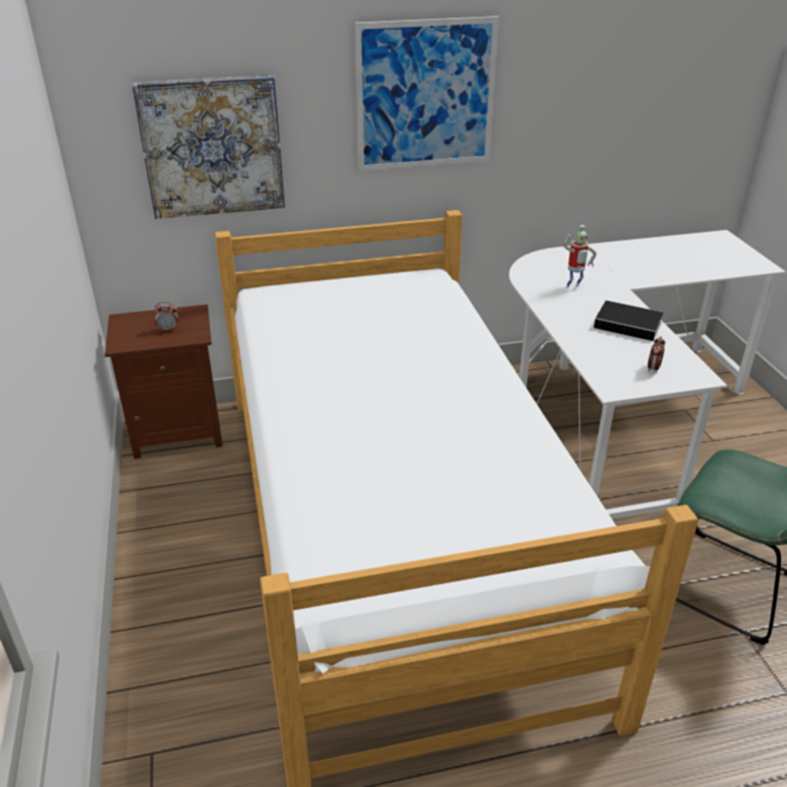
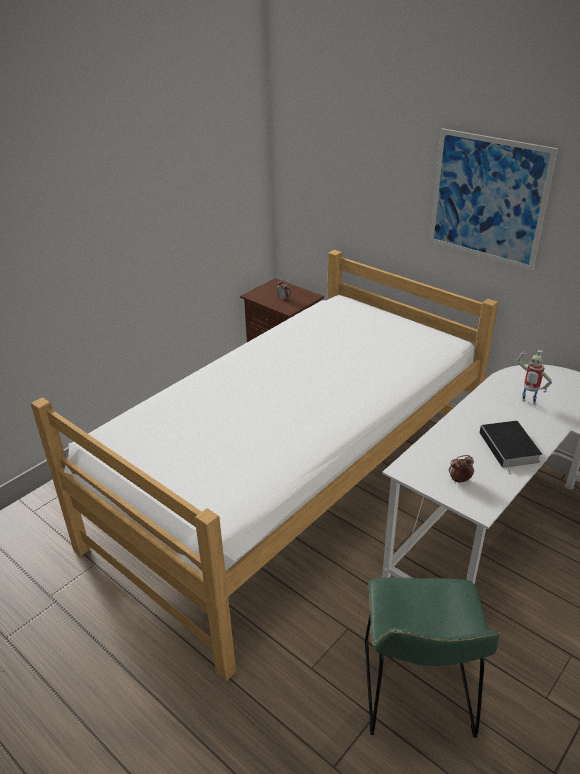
camera: 55 degrees right, 0 degrees up
(212, 147) = (343, 192): picture -> none

